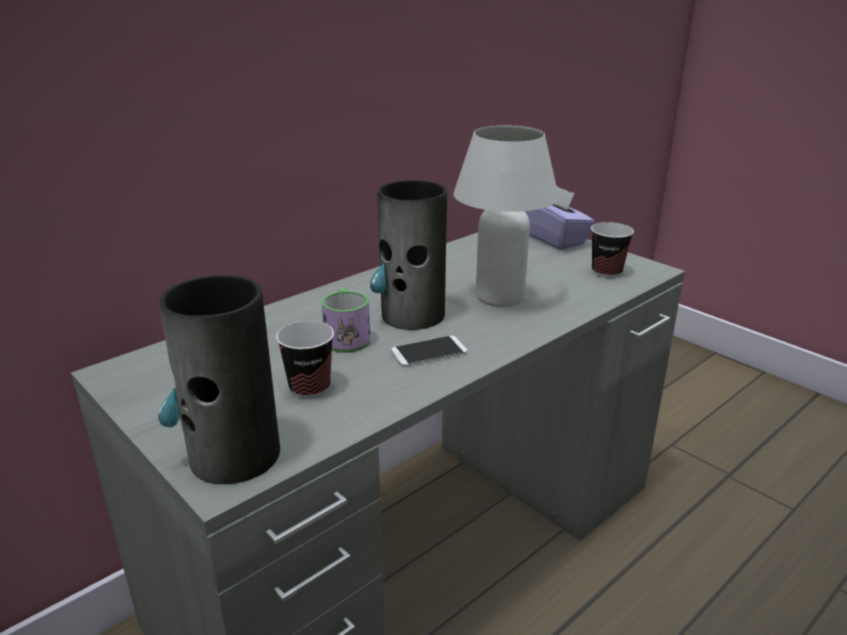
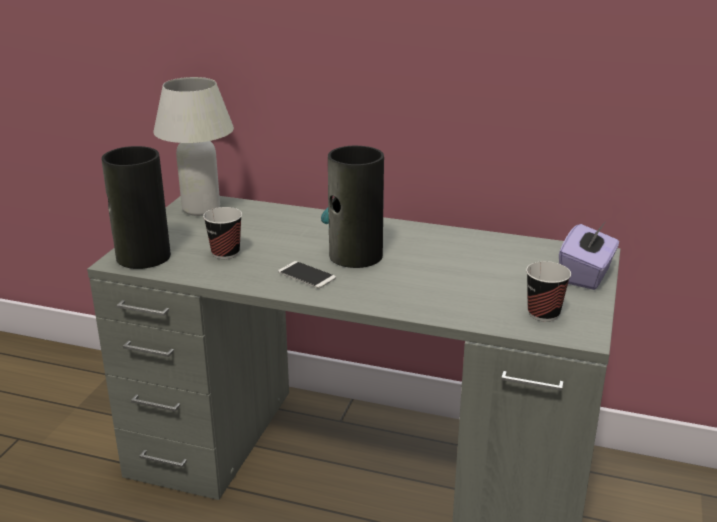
camera: 60 degrees right, 0 degrees up
(346, 336) = (299, 244): mug -> none
(500, 297) = (424, 279): white table lamp -> white table lamp (201, 209)

